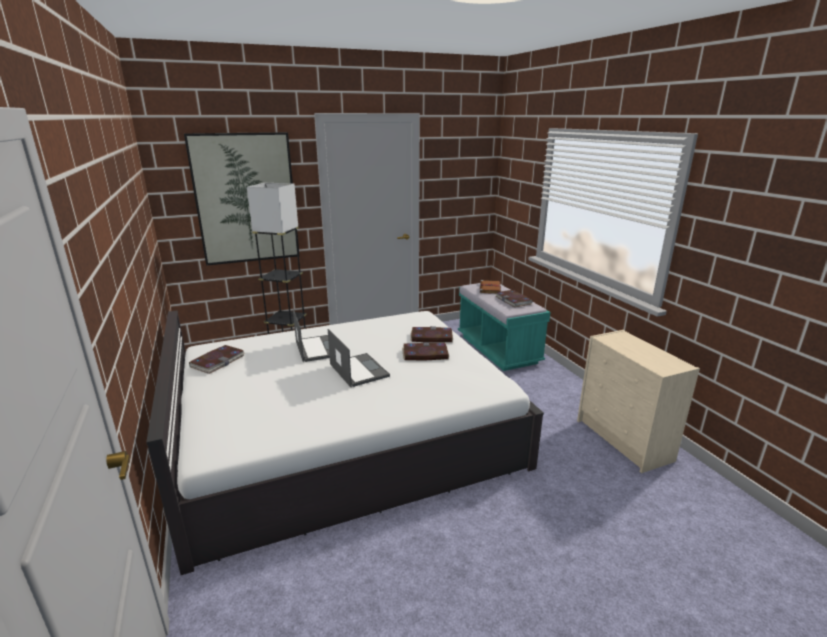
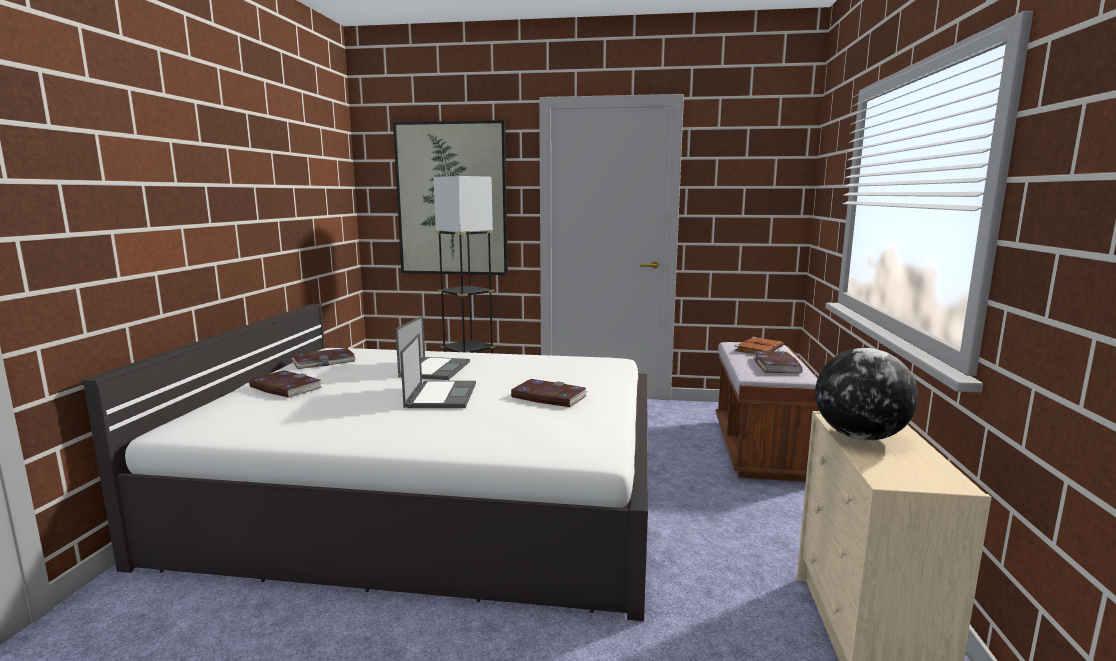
camera: 30 degrees right, 10 degrees down
(431, 337) = (586, 382): book -> book (285, 387)
(498, 349) = (760, 450): turquoise bench -> brown bench
(625, 347) = (860, 436): none -> globe

